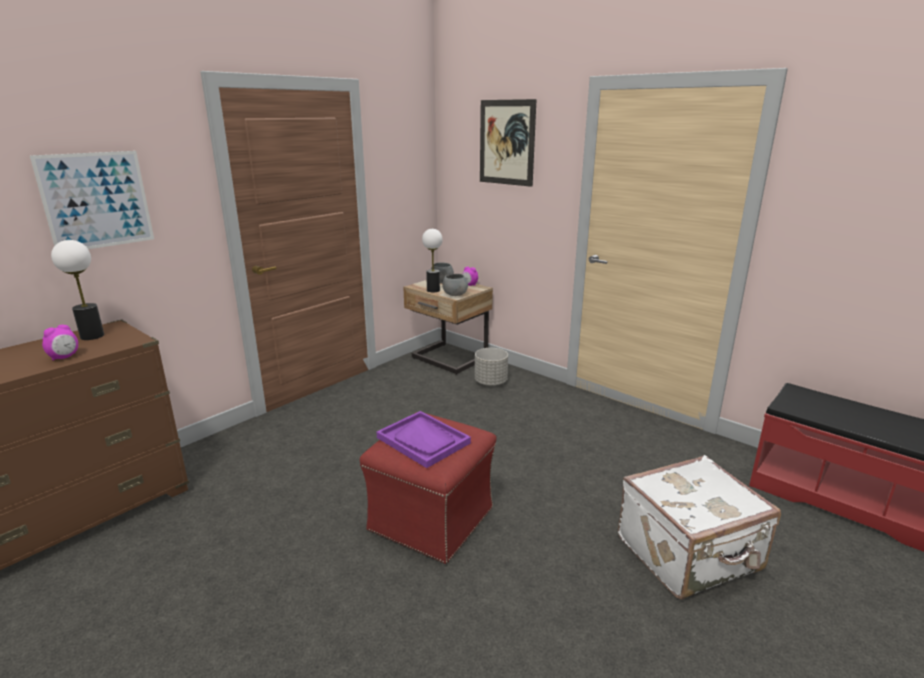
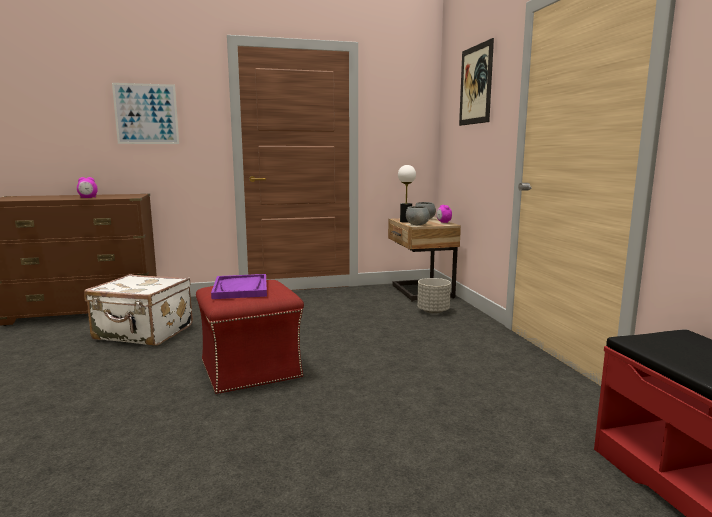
camera: 35 degrees right, 10 degrees down
(92, 336) = (120, 195): table lamp -> none
(690, 555) = (421, 469): white suitcase -> white suitcase (143, 333)

